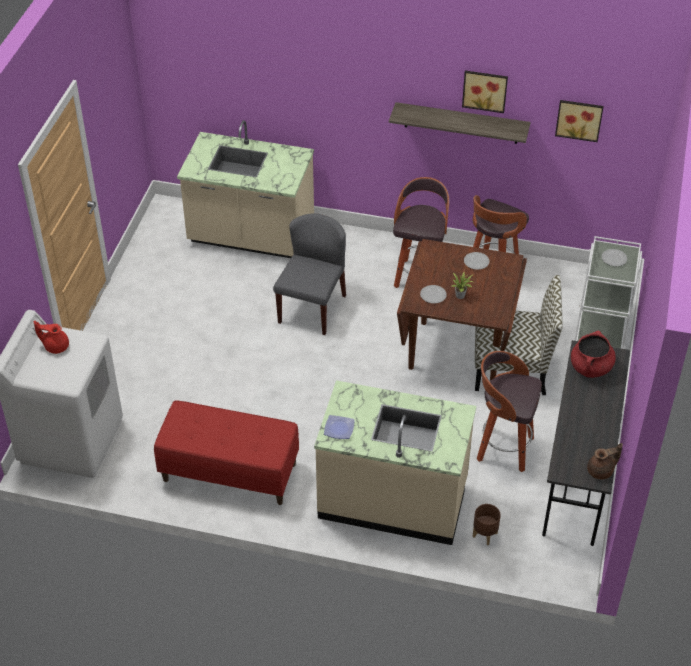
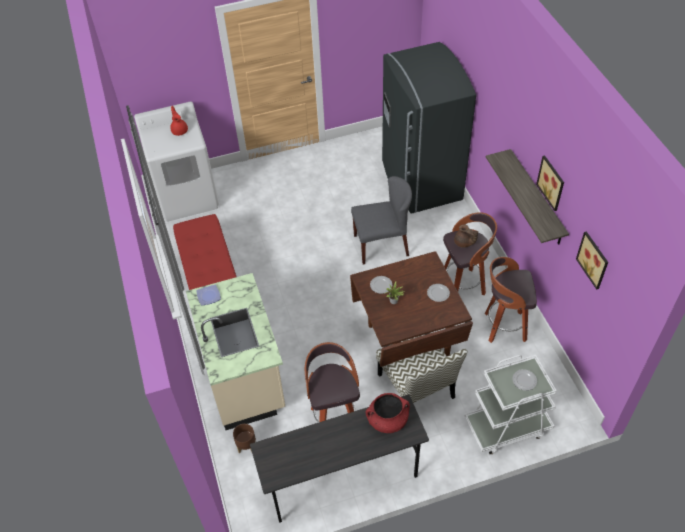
camera: 60 degrees right, 5 degrees up
(251, 237) = (419, 181): beige counter -> grey fridge
(601, 471) = (281, 476): brown teapot -> brown teapot (464, 243)

